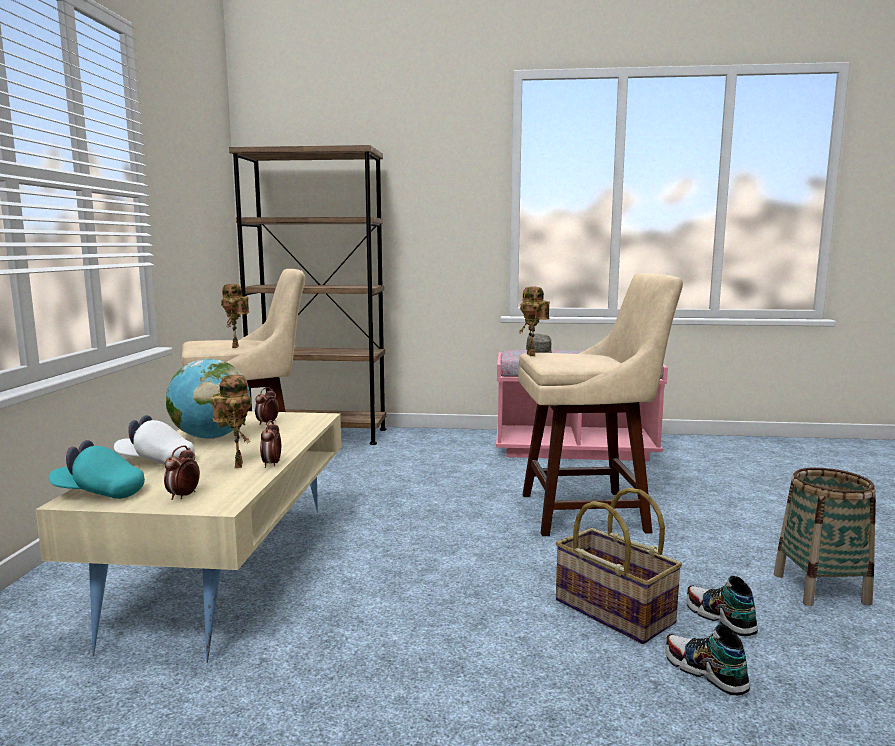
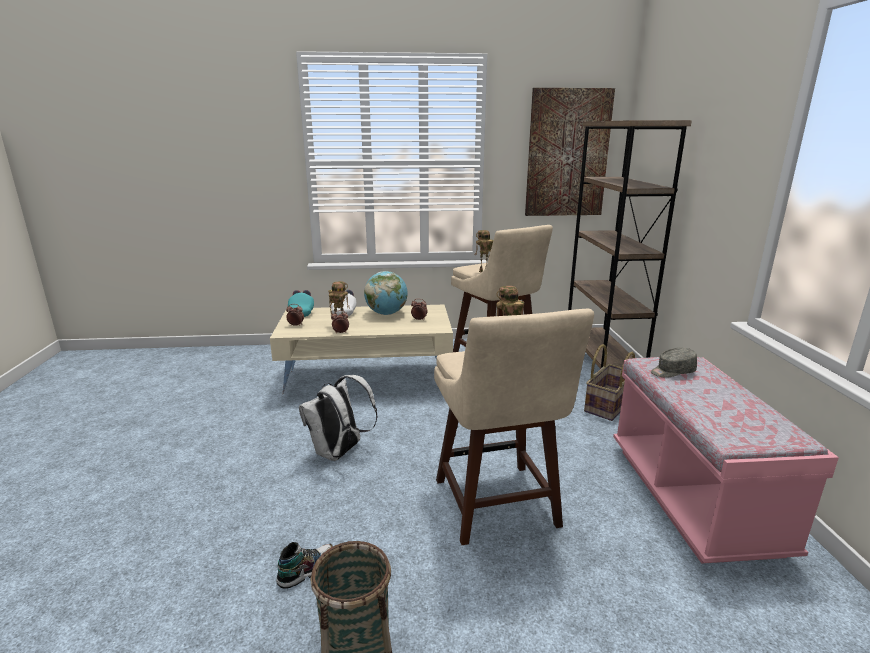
camera: 80 degrees right, 10 degrees up
(203, 188) = (567, 154): none -> picture
(467, 596) = (339, 453): none -> white backpack
(612, 612) = (318, 513): basket -> basket (607, 405)
(704, 672) = (241, 551): shoe -> none

